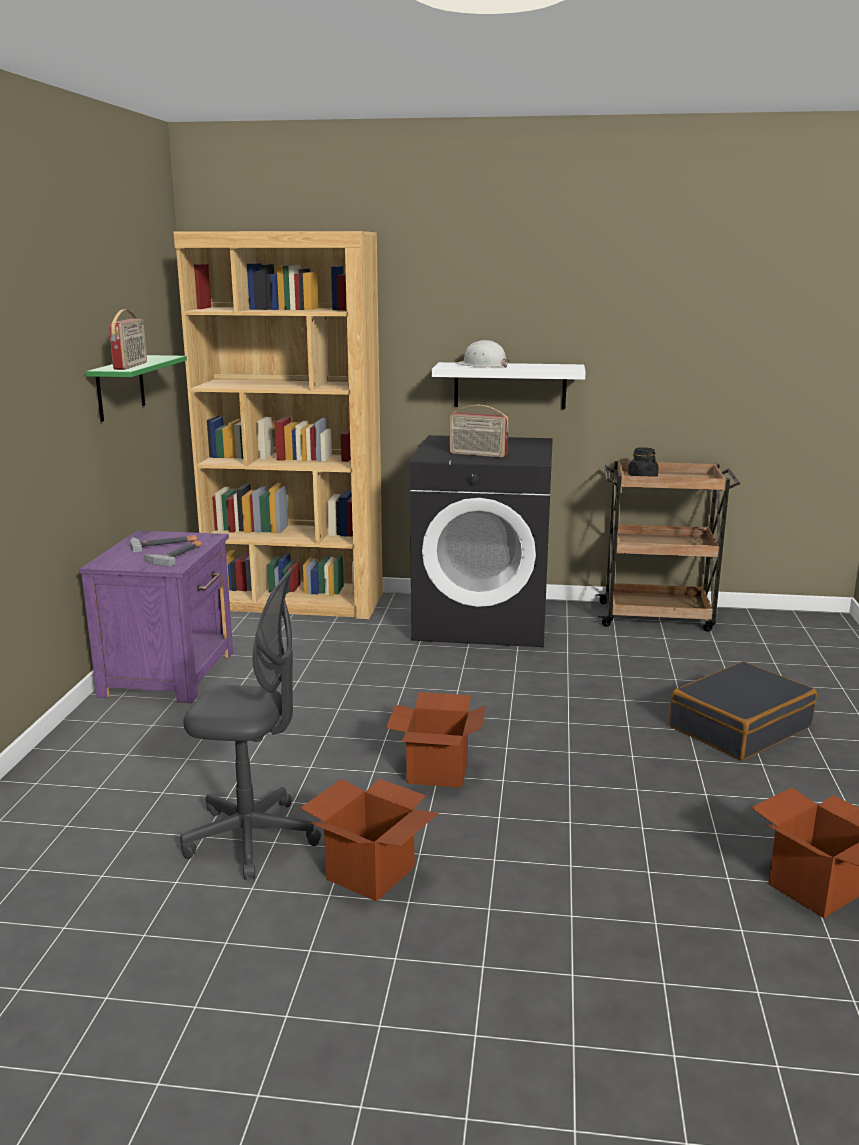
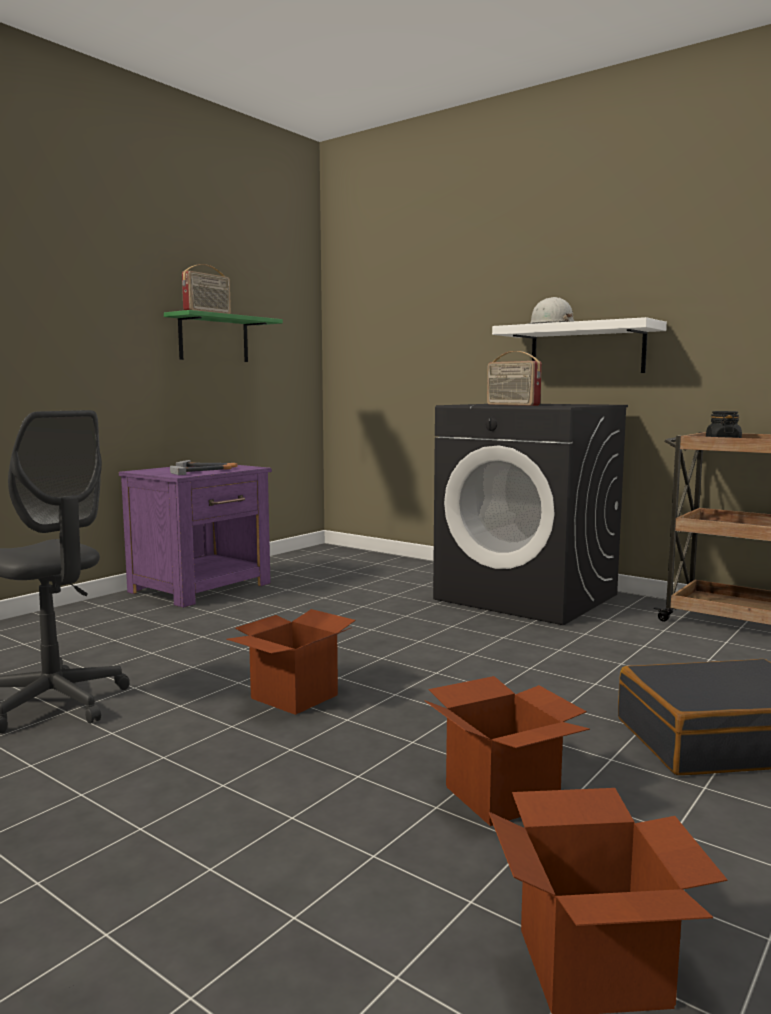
camera: 30 degrees right, 10 degrees down
(296, 602) = (375, 562): brown bookcase -> none
(370, 873) = (93, 759): cardboard box -> cardboard box (501, 796)

